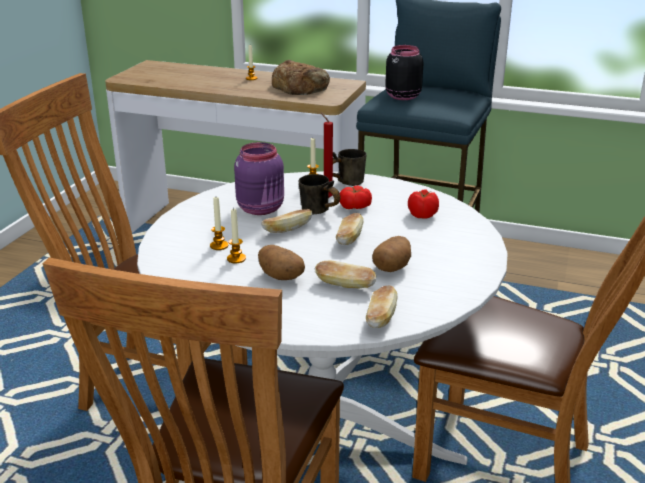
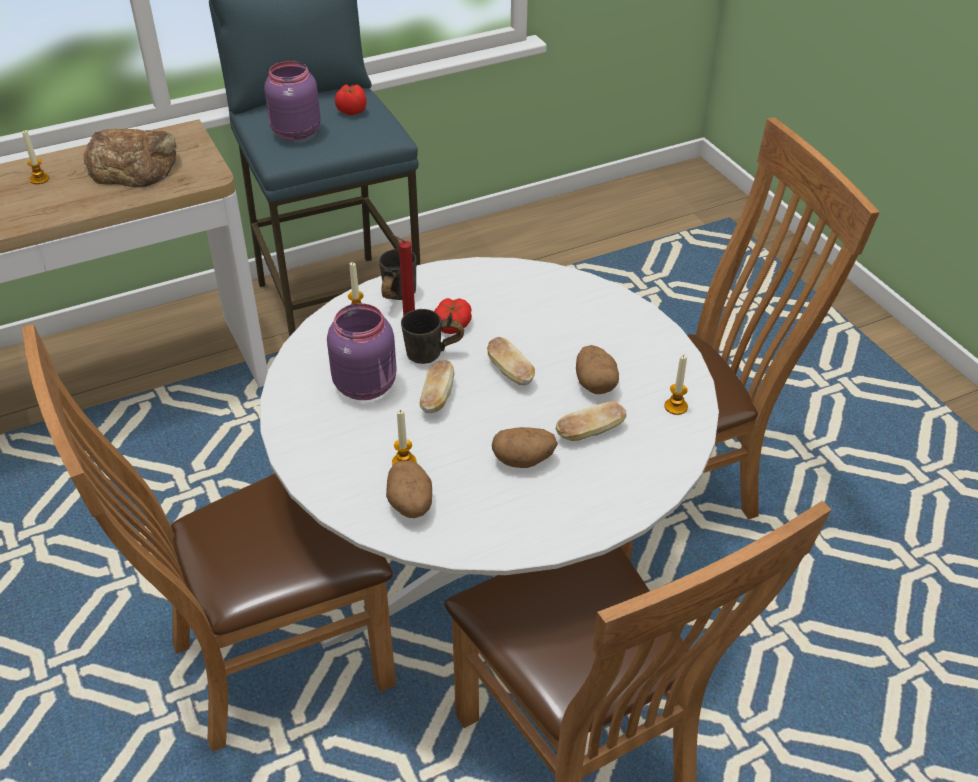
camera: 45 degrees left, 15 degrees up
(188, 263) = (410, 505): none -> potato
(236, 258) = (447, 467): candle -> candle (676, 407)
(380, 318) = (668, 448): bread -> none
(401, 96) = (294, 133): black jar -> purple jar
(422, 215) = (528, 300): tomato -> tomato (351, 111)

